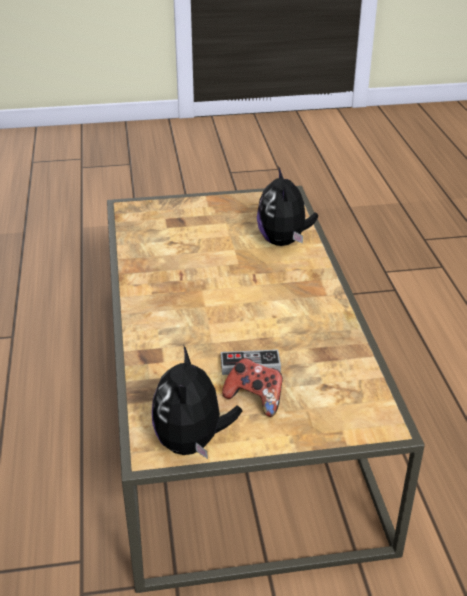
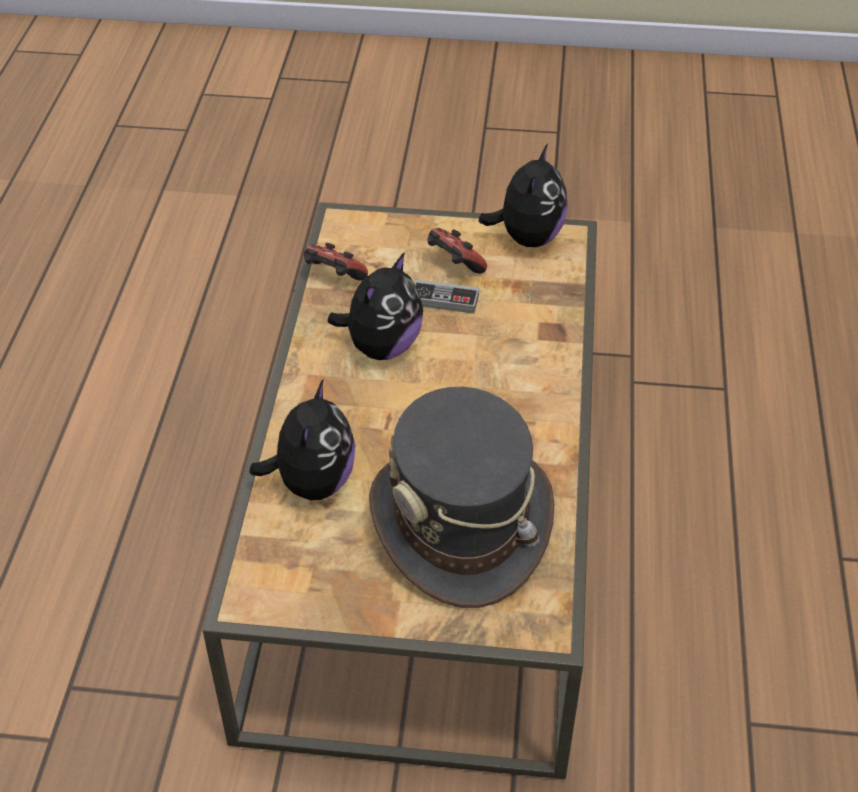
camera: 165 degrees left, 10 degrees up
(185, 237) = (461, 524): none -> grey hat
(283, 321) = (382, 346): none -> plush toy
(355, 367) = (333, 277): none -> game controller

